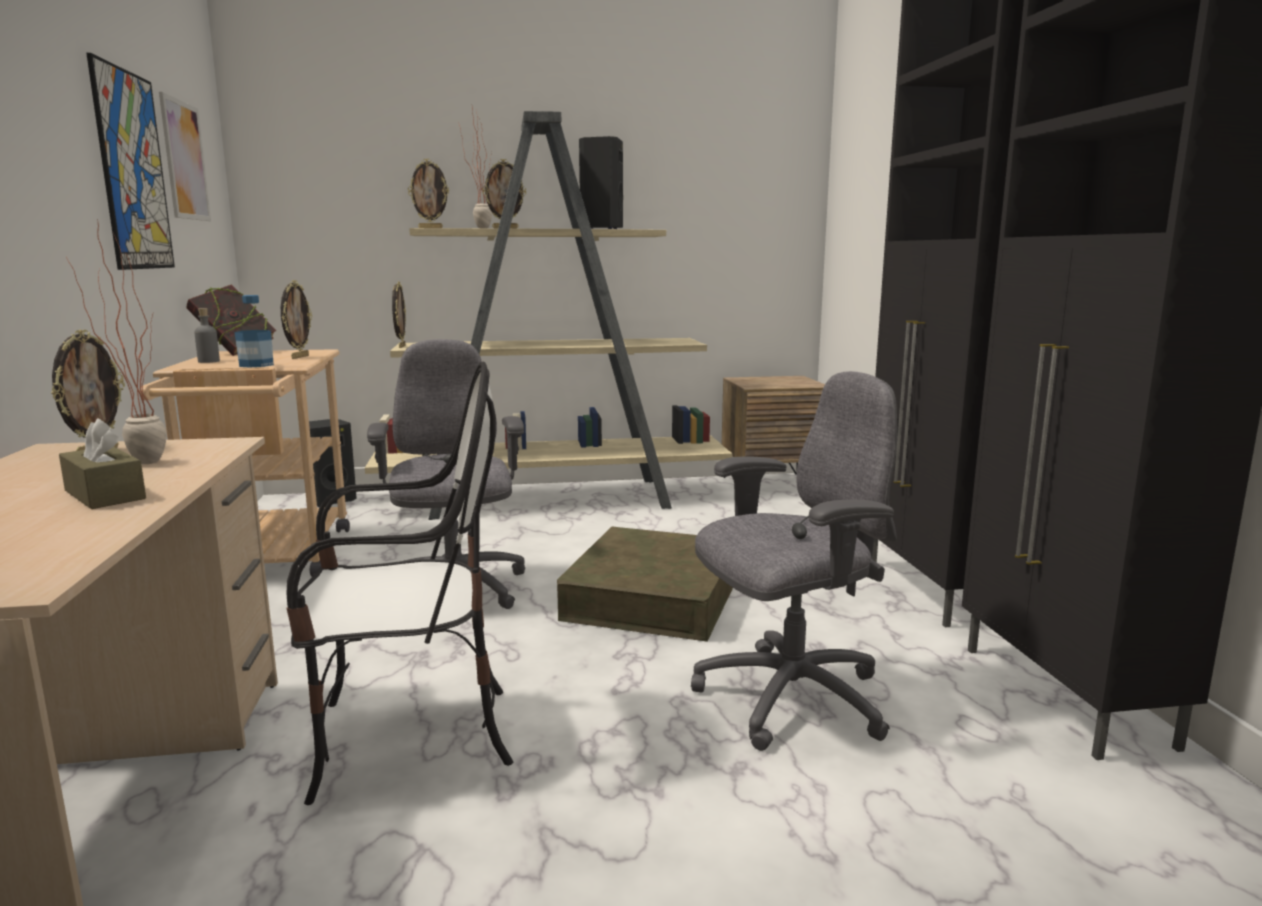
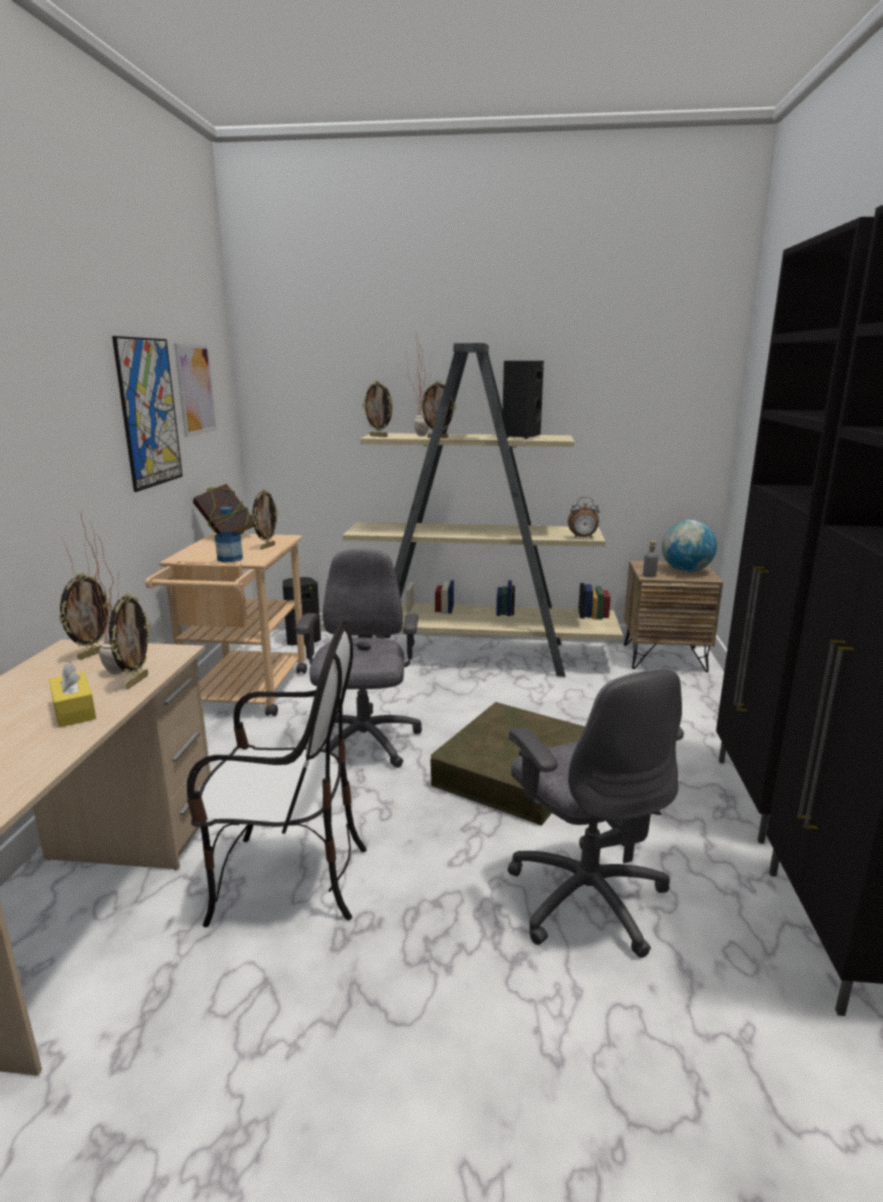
camera: 15 degrees right, 5 degrees up
(105, 495) = (74, 710): brown tissue box -> yellow tissue box
(209, 361) = (202, 549): grey bottle -> grey bottle (649, 575)
(401, 346) = (353, 529): picture frame -> picture frame (136, 681)
(680, 343) = (583, 537): none -> alarm clock
(788, 381) = (686, 571): none -> globe
(788, 699) = (586, 896): grey office chair -> grey office chair turned 75 degrees clockwise

